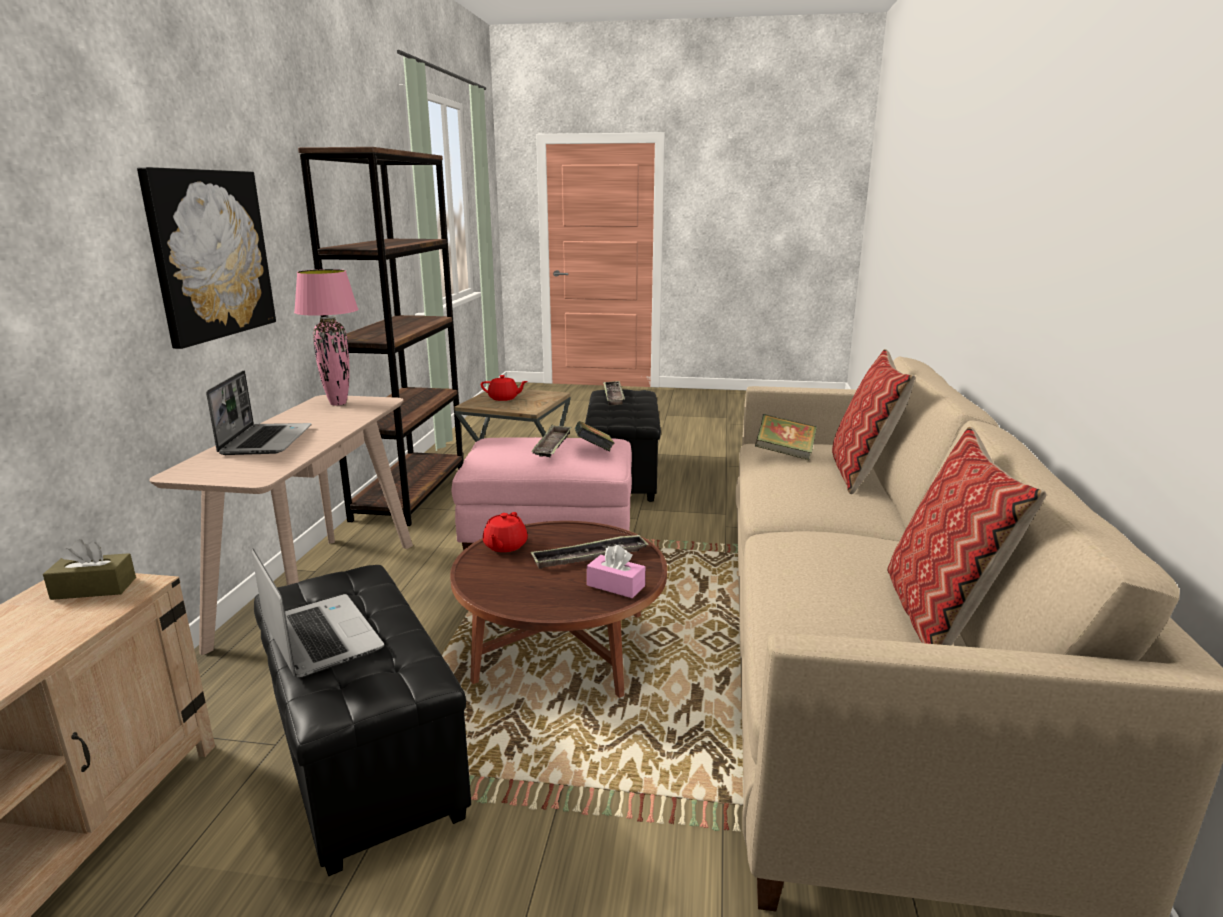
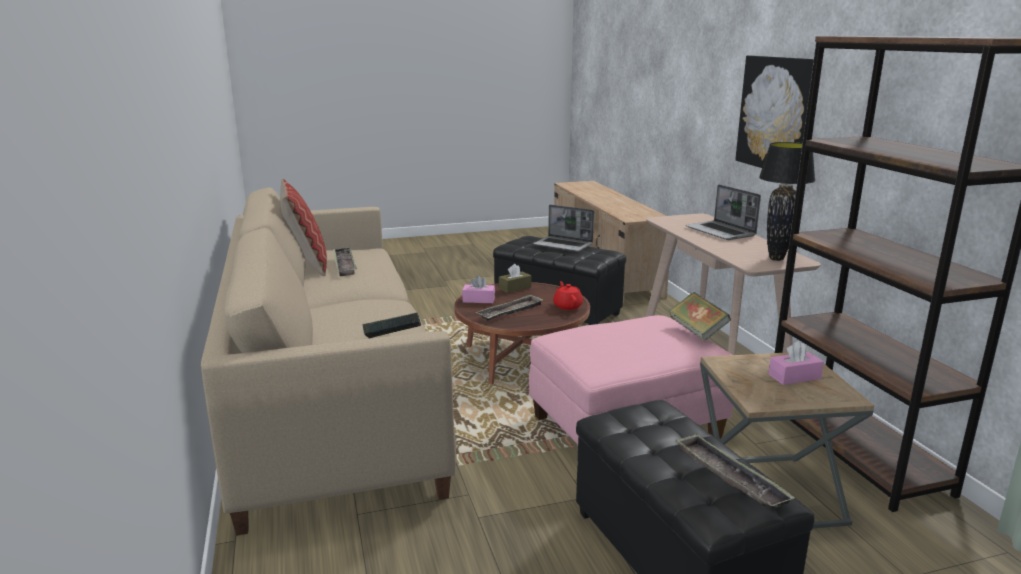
camera: 155 degrees right, 0 degrees up
(94, 588) = (642, 217): brown tissue box -> brown tissue box (515, 288)
(338, 404) = (776, 258): pink table lamp -> black table lamp
(504, 398) = (794, 377): red teapot -> pink tissue box
(552, 446) = (631, 341): tray -> tray (344, 265)
(594, 452) = (586, 345): book -> book (697, 331)
(861, 473) = (321, 334): pillow -> none

